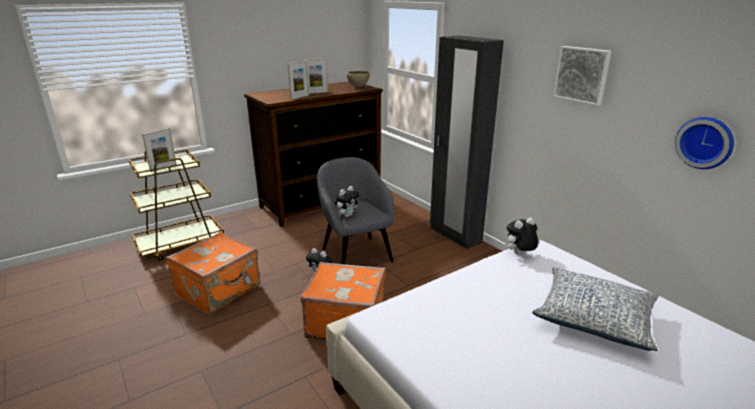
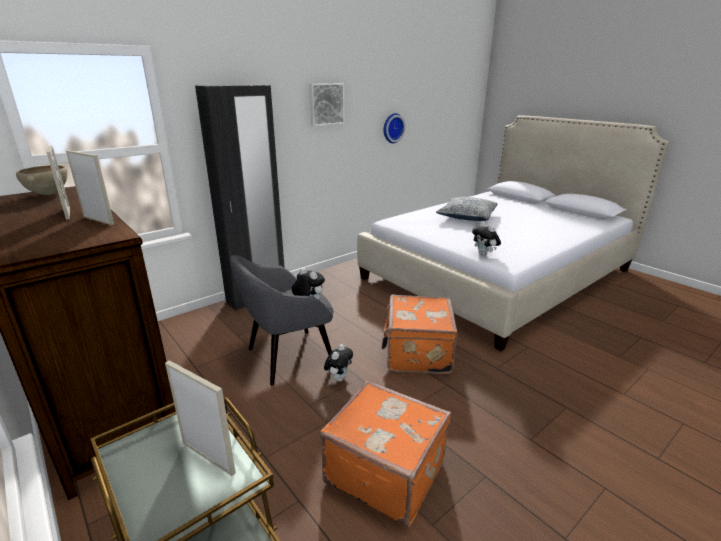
camera: 95 degrees left, 0 degrees up
(519, 254) = (404, 226): plush toy -> plush toy (484, 254)

